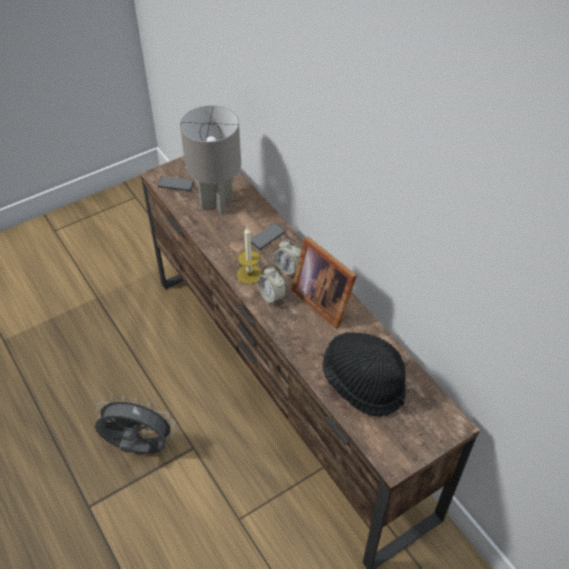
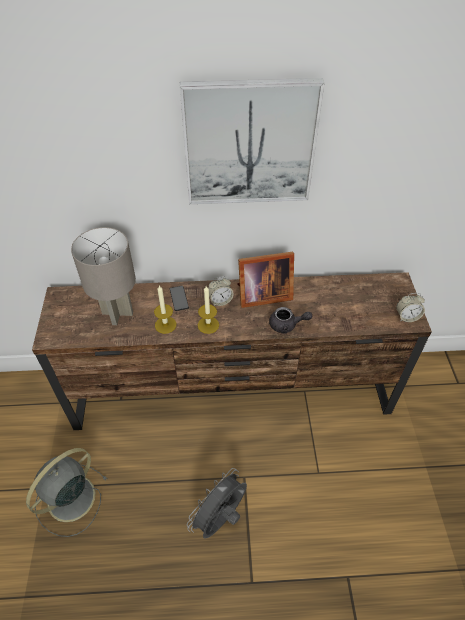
camera: 60 degrees left, 0 degrees up
(95, 320) = (69, 500): none -> grey fan
(176, 184) = (70, 330): phone -> none
(226, 243) = (165, 325): none -> candle
(272, 296) = (239, 321): alarm clock -> alarm clock (407, 317)
(295, 338) = (287, 325): none -> grey teapot
(357, 123) = (249, 143): none -> picture
(363, 383) = (345, 307): black hat -> none

